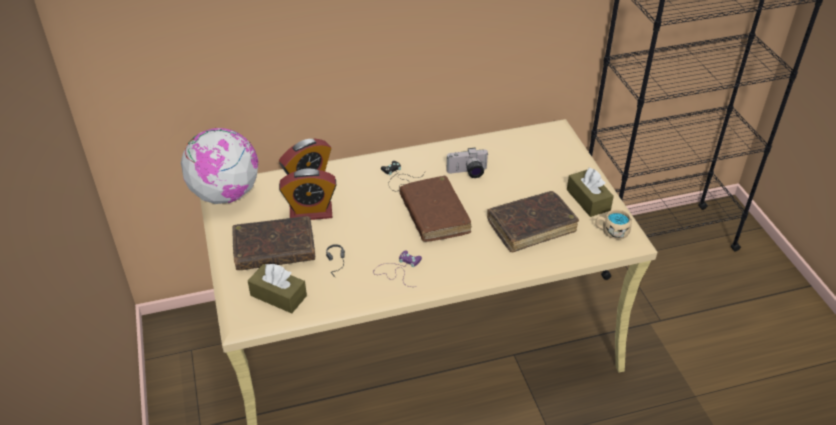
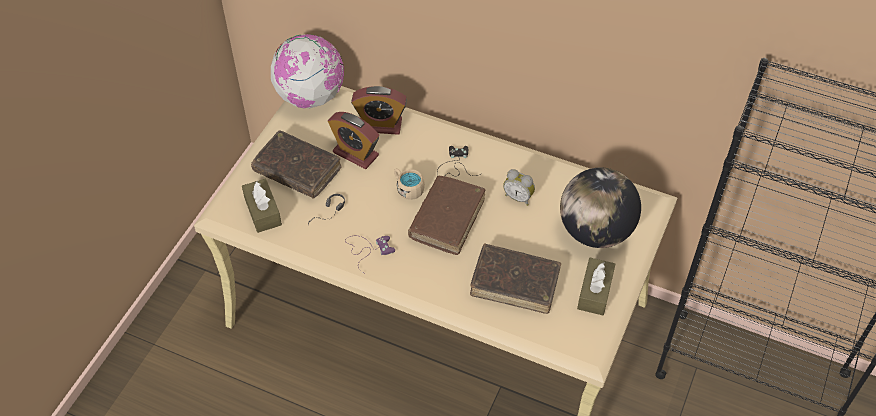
camera: 40 degrees right, 10 degrees up
(468, 173) = (518, 197): camera -> alarm clock
(543, 164) = (595, 231): none -> globe
(611, 232) = (579, 335): beige mug -> beige mug (407, 188)

